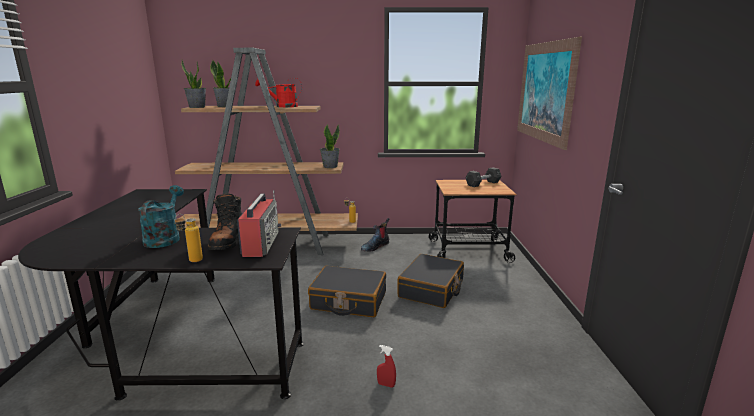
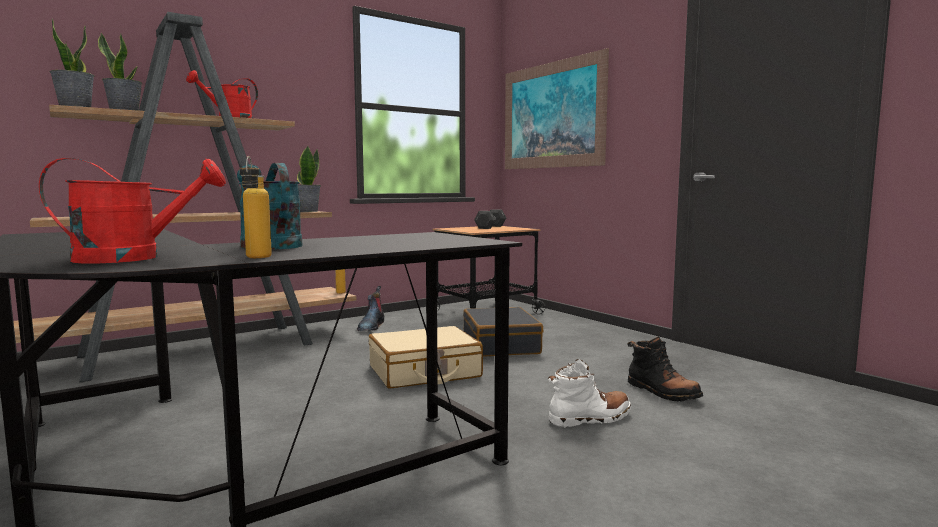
camera: 35 degrees left, 10 degrees down
(82, 247) = (134, 258): none -> red watering can
(191, 262) = (392, 248): bottle -> bottle (256, 258)
(227, 241) = (380, 240): black boot -> black boot (662, 392)
(261, 243) = (431, 238): radio -> none
(348, 301) = (424, 372): black suitcase -> beige suitcase
(386, 384) = (590, 418): red spray bottle -> white boot

